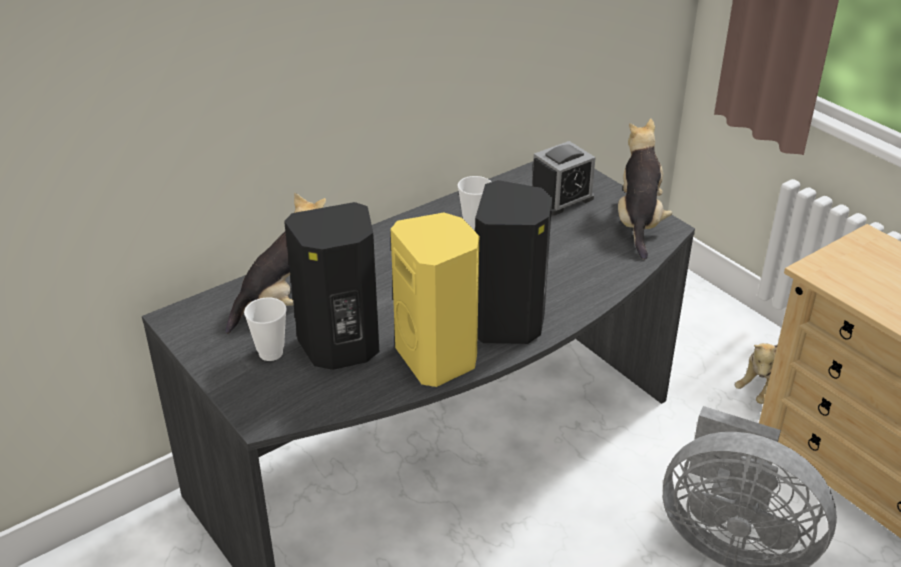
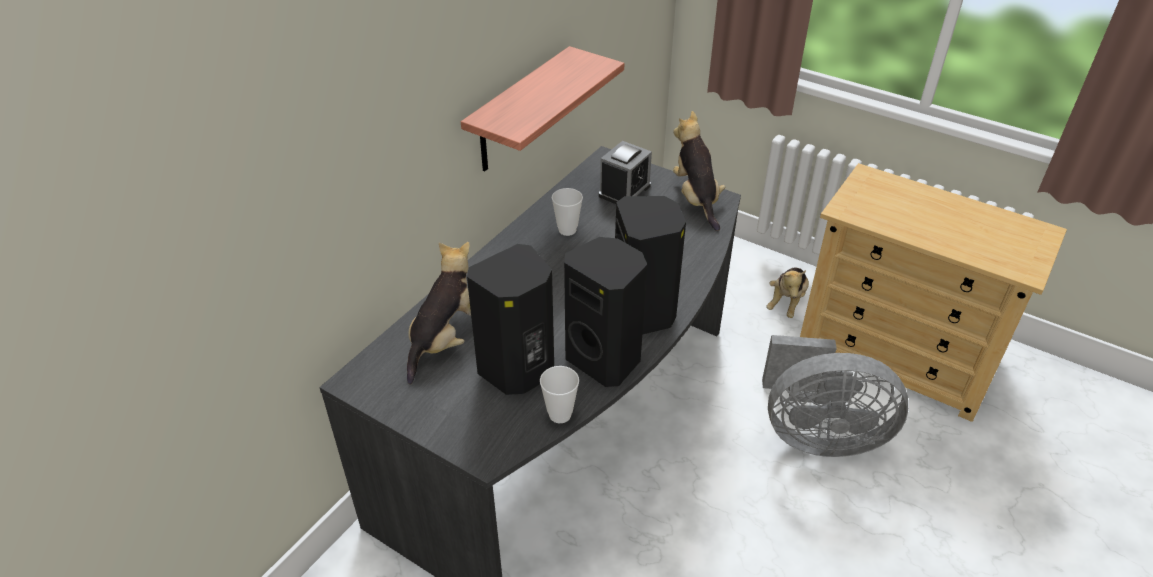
camera: 20 degrees left, 5 degrees up
(271, 353) = (459, 392): cup -> cup (560, 414)
(439, 358) = (605, 359): yellow speaker -> black speaker
(443, 82) = (519, 112): none -> shelf

